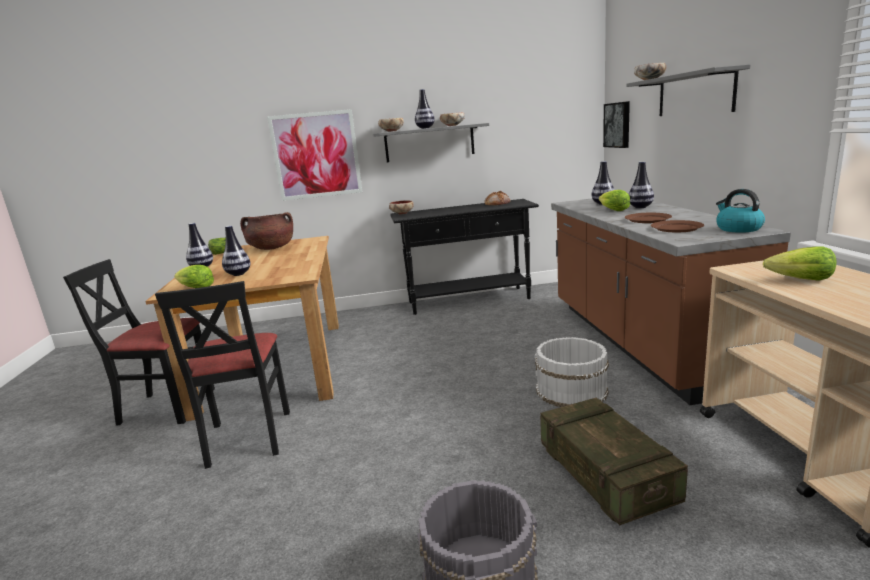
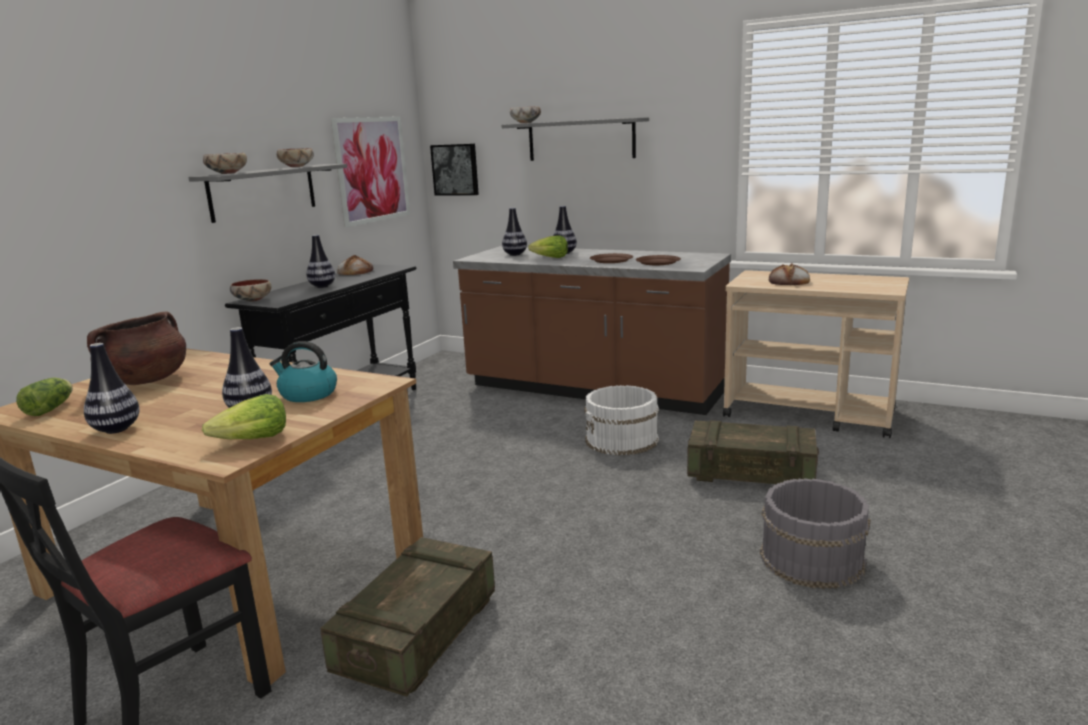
camera: 55 degrees left, 0 degrees up
(247, 437) = (417, 635): black chair -> crate
(316, 155) = (103, 214): picture -> picture (372, 170)
(425, 128) = (270, 169): vase -> vase (322, 286)
(738, 229) = (697, 256): kettle -> kettle (307, 394)
(800, 280) = (789, 282): lettuce -> bread

